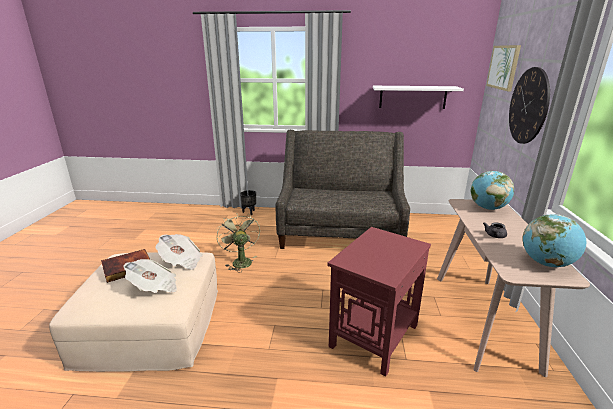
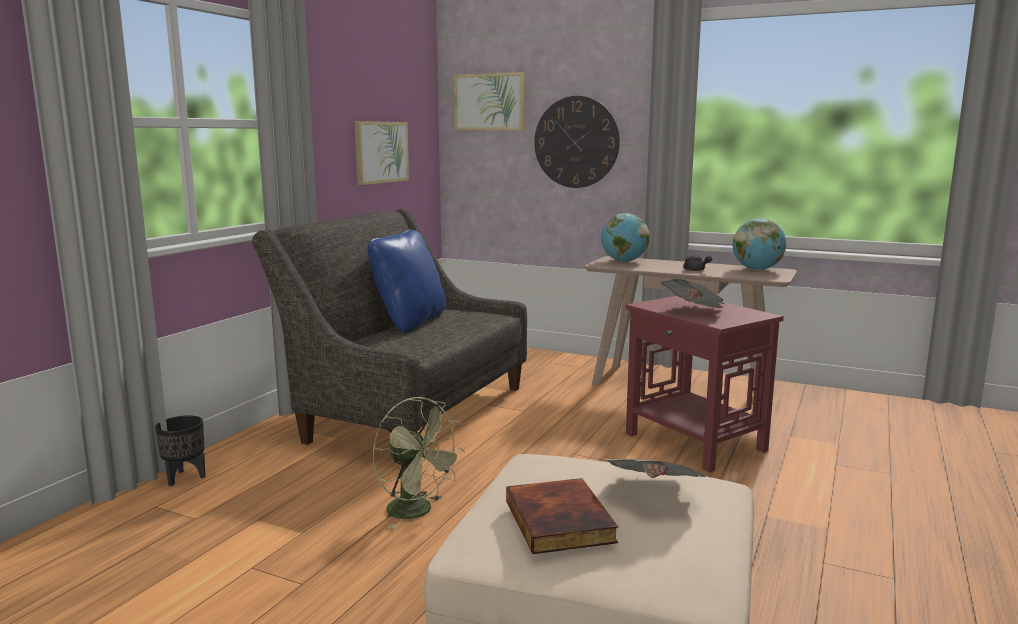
camera: 70 degrees left, 10 degrees down
(181, 261) = (557, 470): newspaper -> newspaper (694, 311)
(240, 261) = (417, 512): green fan -> green fan turned 135 degrees counterclockwise
(350, 191) = (410, 322): none -> blue pillow
(412, 97) = (381, 152): white shelf -> picture

